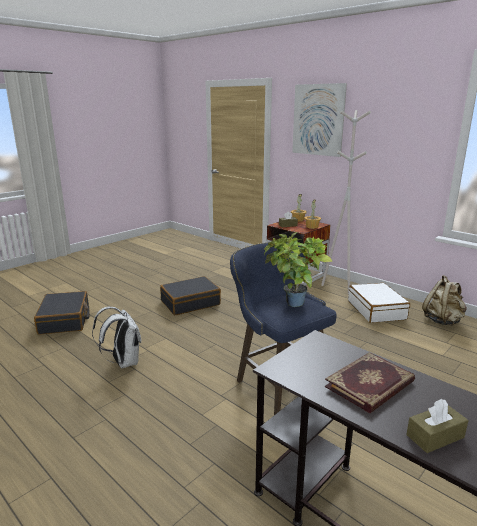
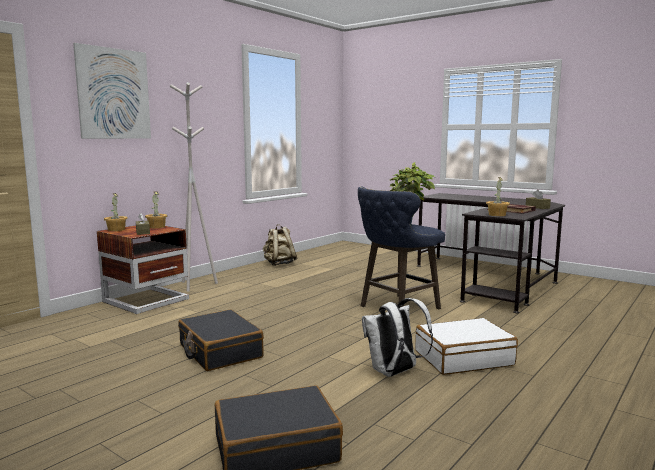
camera: 95 degrees left, 10 degrees down
(302, 355) = (496, 215): none -> potted plant
(376, 310) = (257, 277): white suitcase -> white suitcase (463, 358)

